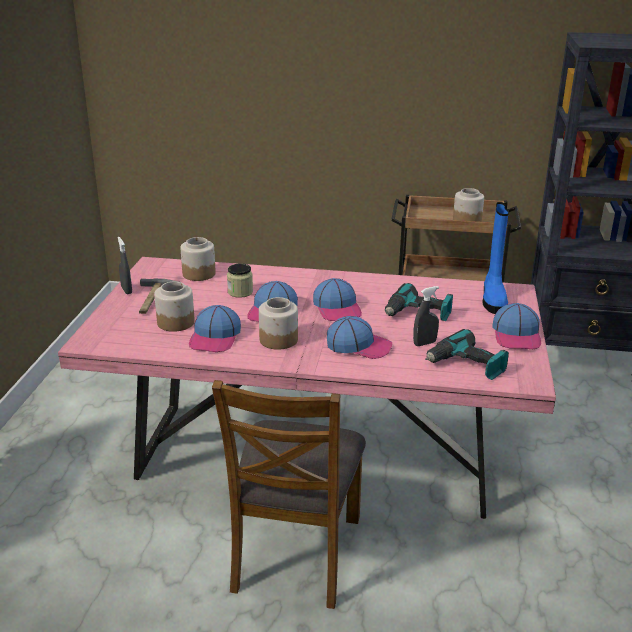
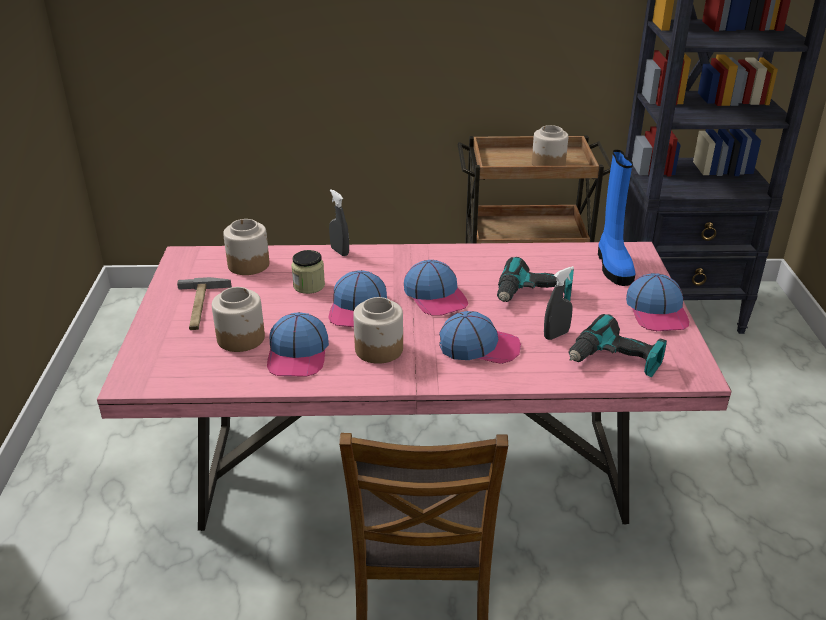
camera: 10 degrees left, 5 degrees up
(126, 290) = (162, 297): grey spray bottle -> grey spray bottle (339, 251)

